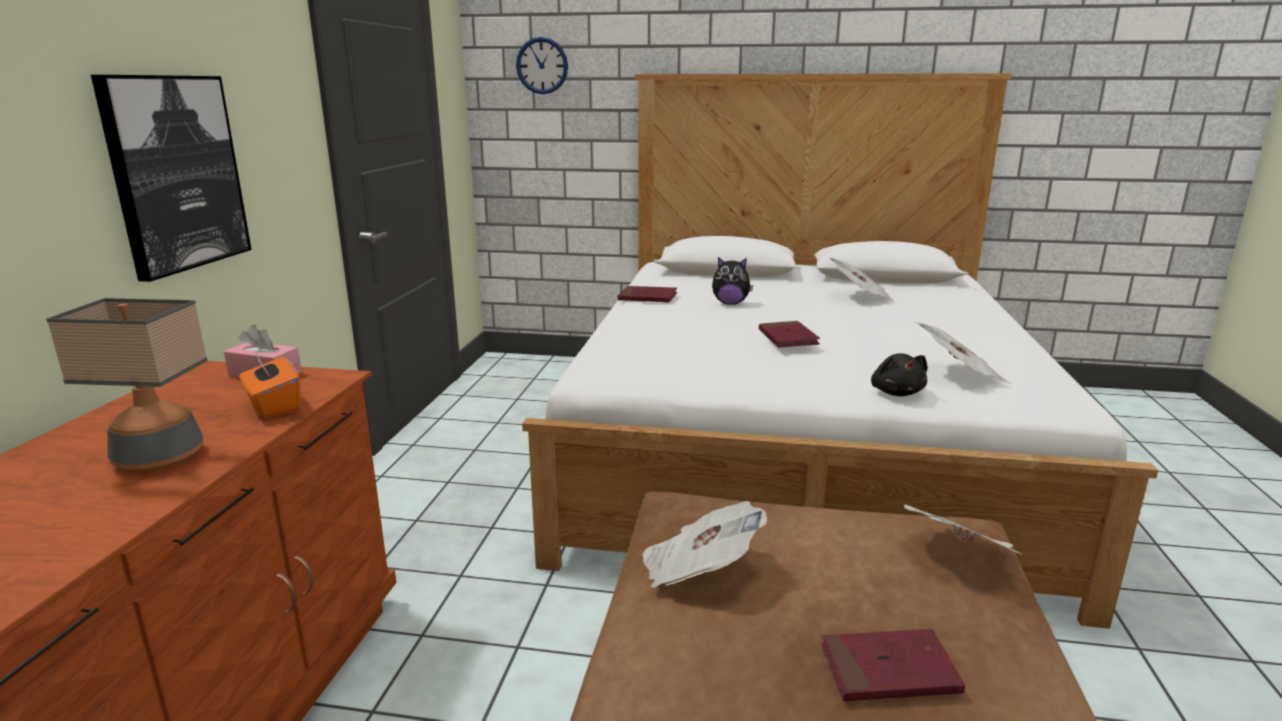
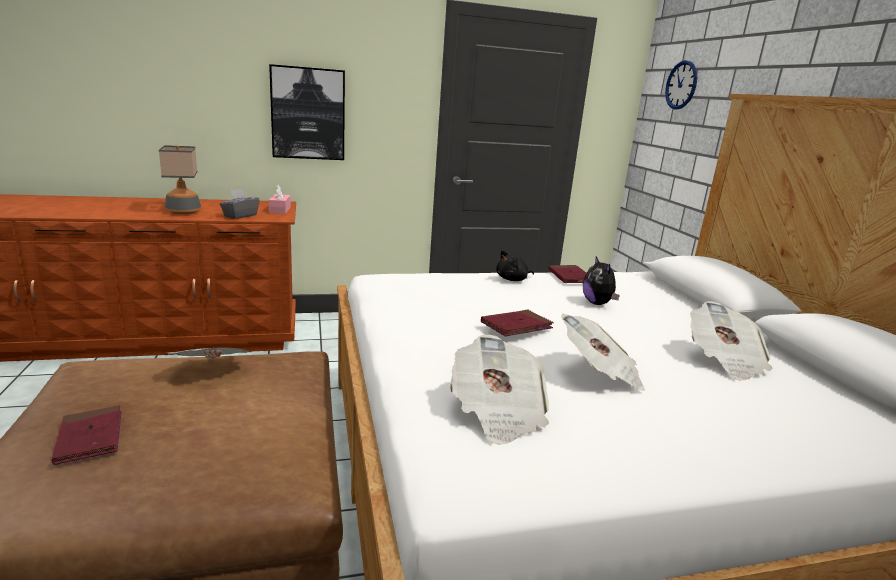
camera: 65 degrees right, 0 degrees up
(273, 406) = (240, 215): orange tissue box -> grey tissue box
(896, 392) = (422, 378): black plush toy -> black plush toy (513, 279)
(962, 557) = (244, 480): newspaper -> newspaper (600, 372)

